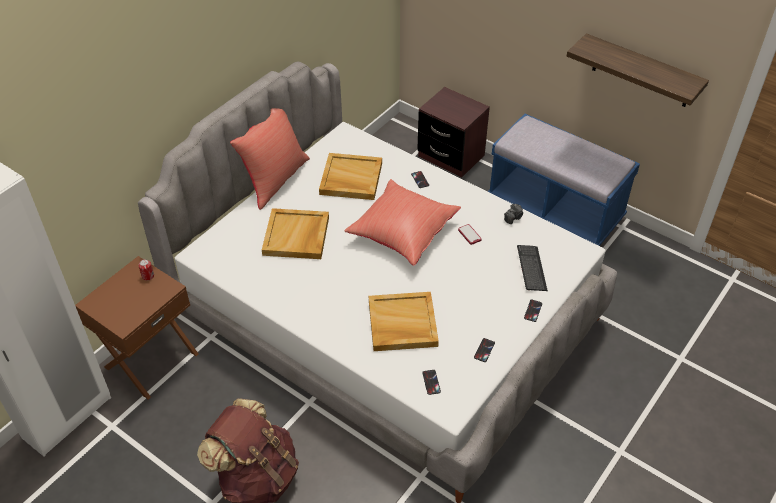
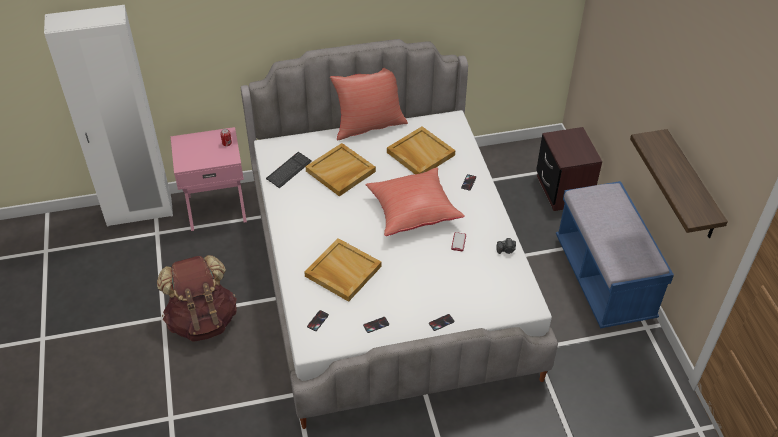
camera: 40 degrees right, 0 degrees up
(150, 359) = (216, 207): brown nightstand -> pink nightstand
(531, 269) = (475, 294): keyboard -> keyboard (289, 171)

